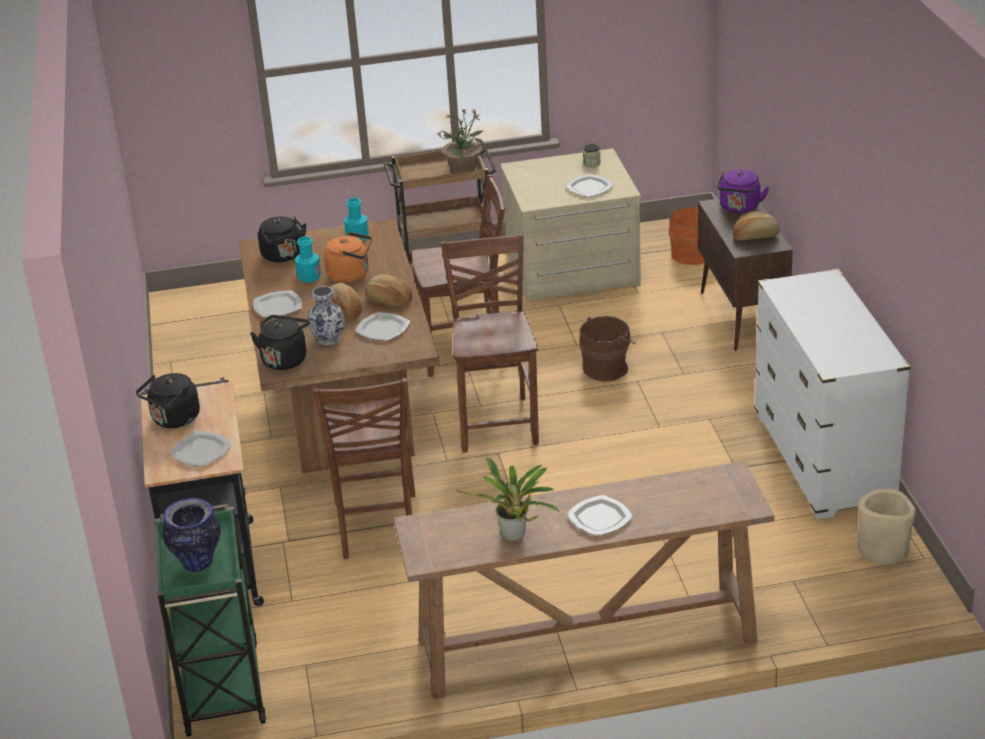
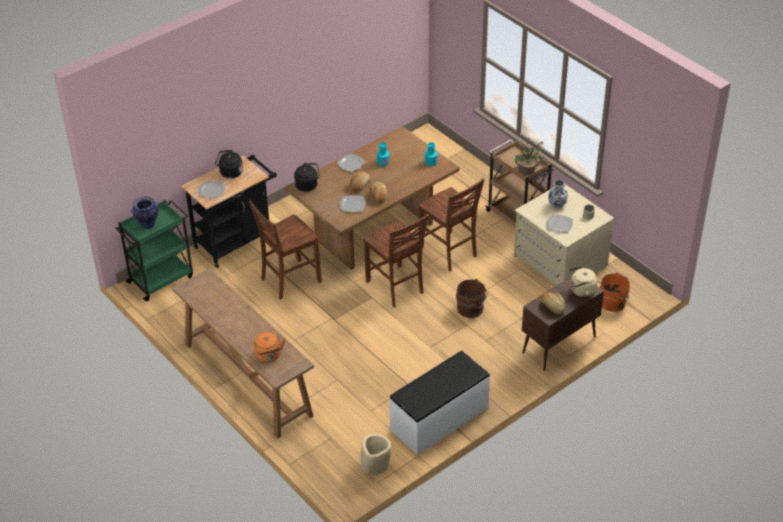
camera: 60 degrees right, 10 degrees up
(283, 256) = (396, 146): black kettle -> none
(327, 339) = (332, 191): vase -> vase (556, 205)
(351, 275) = (394, 175): orange kettle -> orange kettle (269, 356)
(497, 423) = (396, 287): brown chair -> brown chair turned 90 degrees clockwise
(515, 537) = (214, 309): potted plant -> none
(599, 517) = (242, 331): plate -> none
(739, 208) = (581, 291): purple kettle -> beige kettle
(823, 460) = (440, 419): white dresser -> white bench

